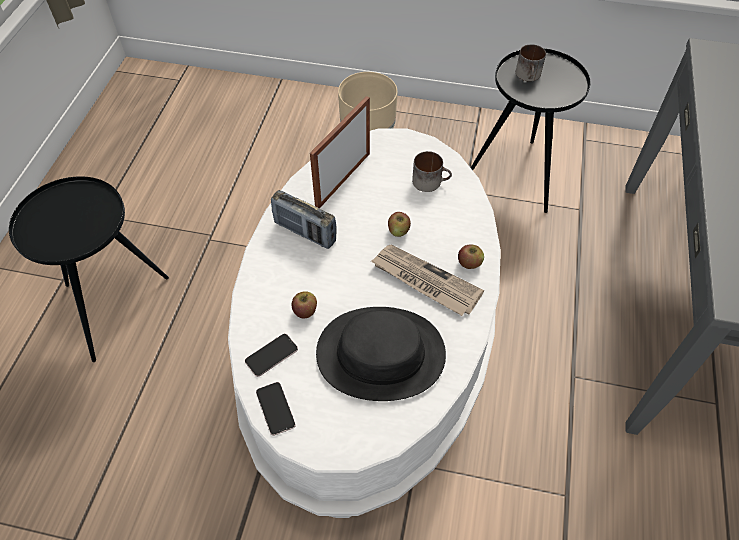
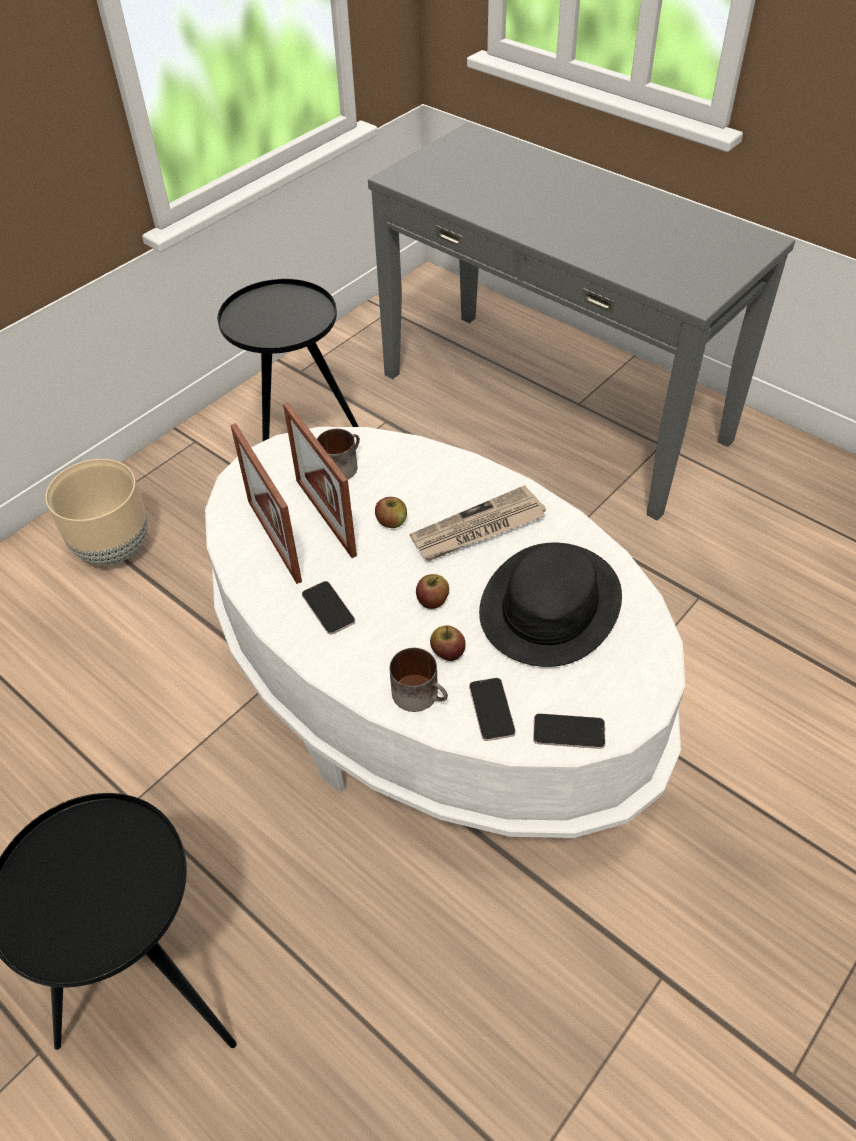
camera: 60 degrees left, 5 degrees down
(305, 232) = (328, 608): radio -> phone
(379, 195) = (325, 517): none -> picture frame
(469, 263) = (478, 483): apple -> apple (432, 600)
(529, 75) = (262, 321): mug -> mug (421, 694)

